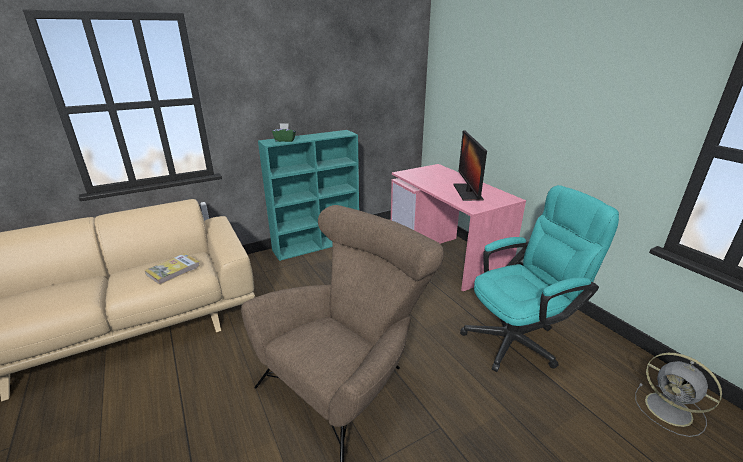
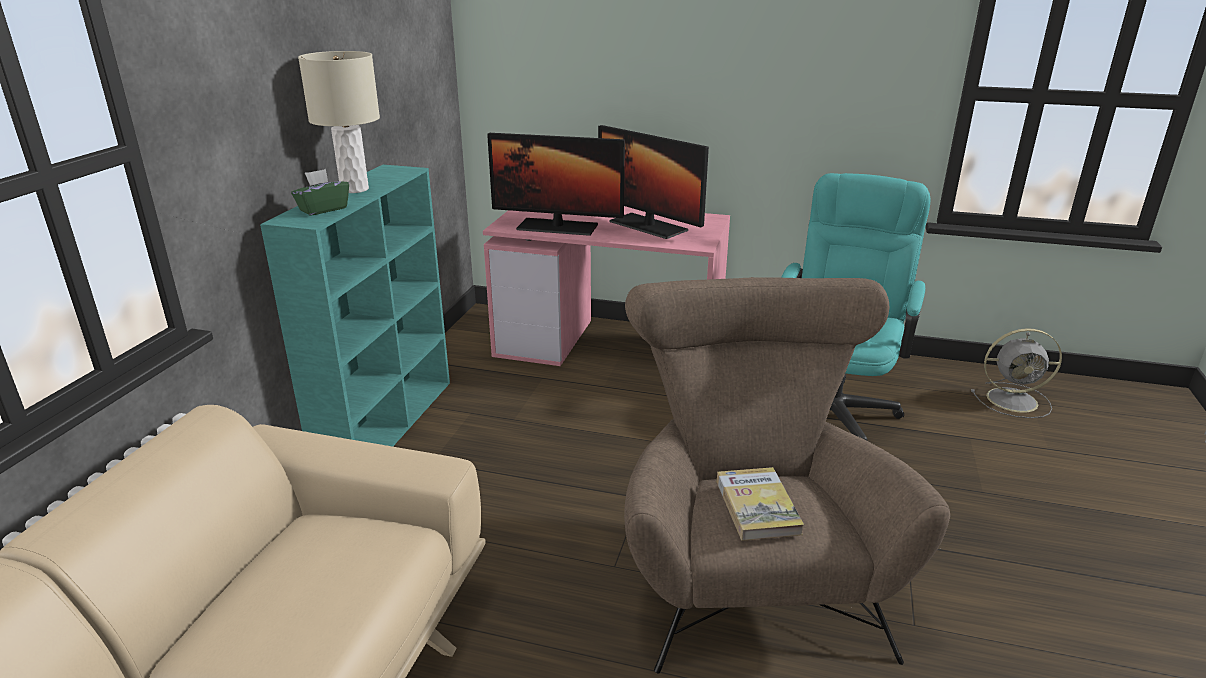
camera: 45 degrees left, 0 degrees up
(173, 270) = (346, 566): book -> book (757, 507)
(312, 136) = (354, 189): none -> beige table lamp
(424, 180) = (557, 227): none -> monitor

